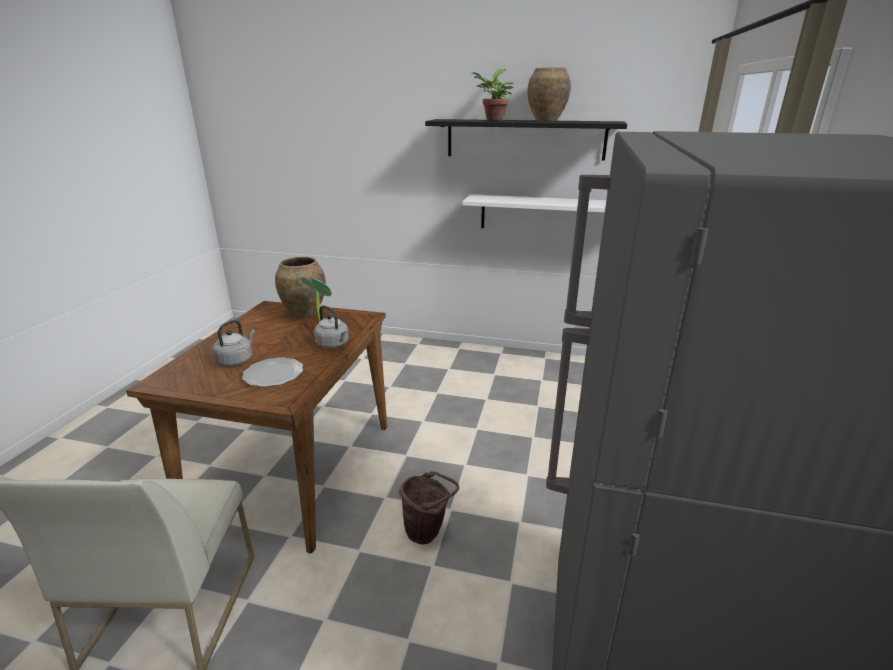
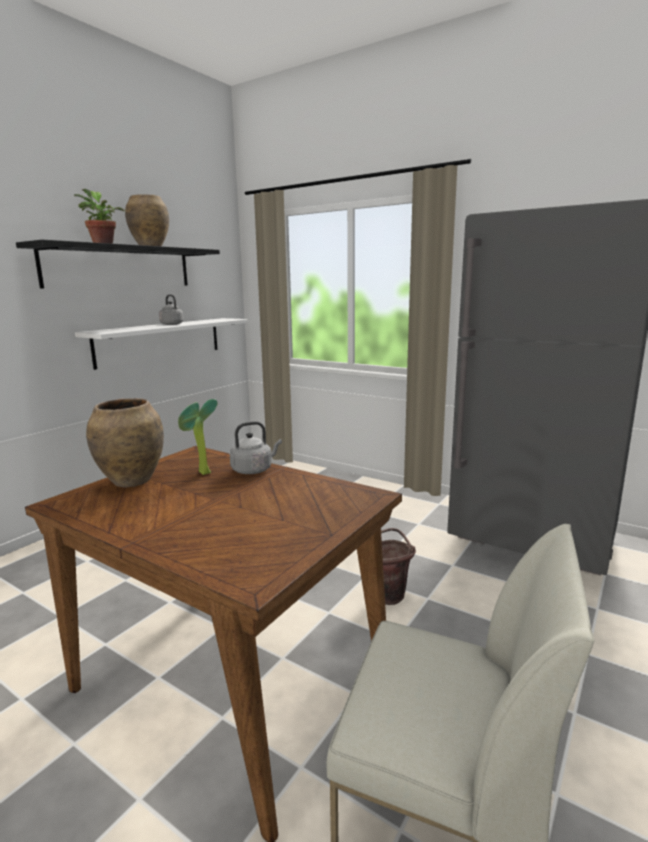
camera: 70 degrees left, 10 degrees down
(236, 360) = (238, 522): grey kettle -> grey kettle (171, 324)
(274, 375) = (304, 500): plate -> none

